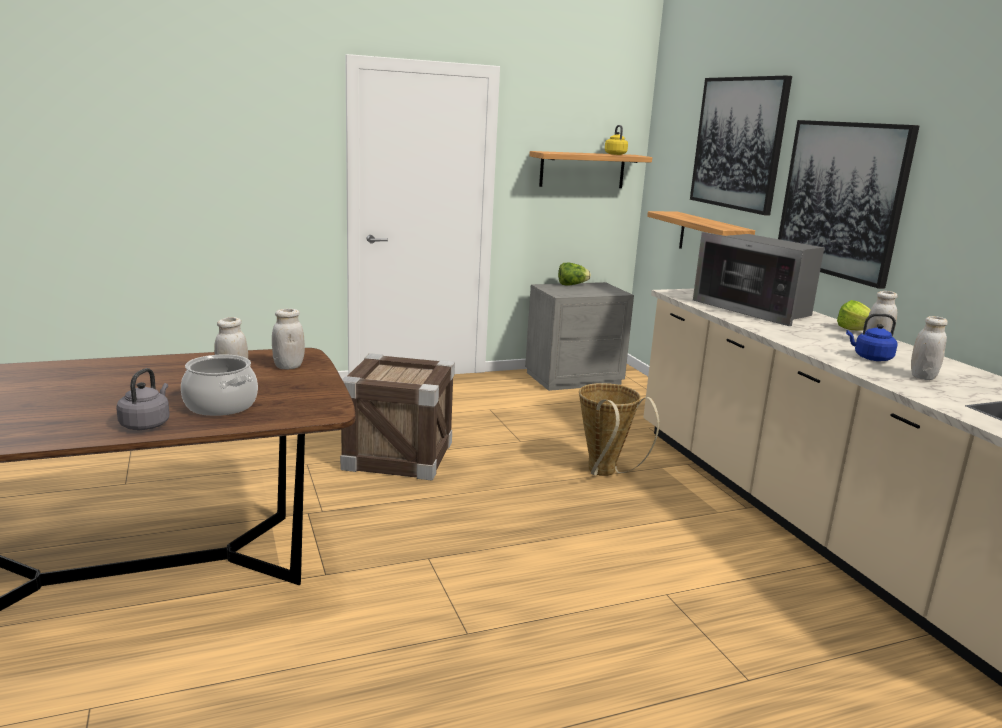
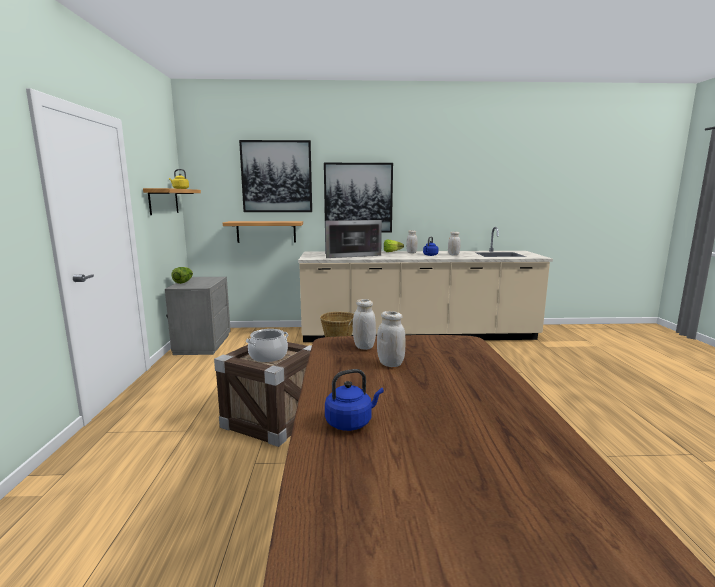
camera: 70 degrees left, 5 degrees down
(95, 372) = (351, 422): none -> blue kettle
(146, 424) = (500, 391): grey kettle -> none
(221, 405) = (454, 367): cooking pot -> cooking pot (268, 356)

